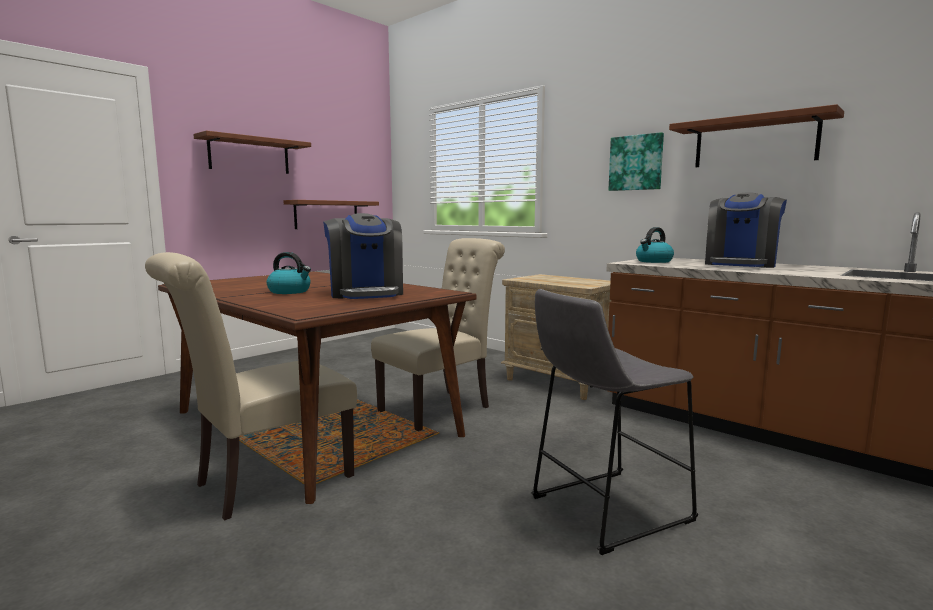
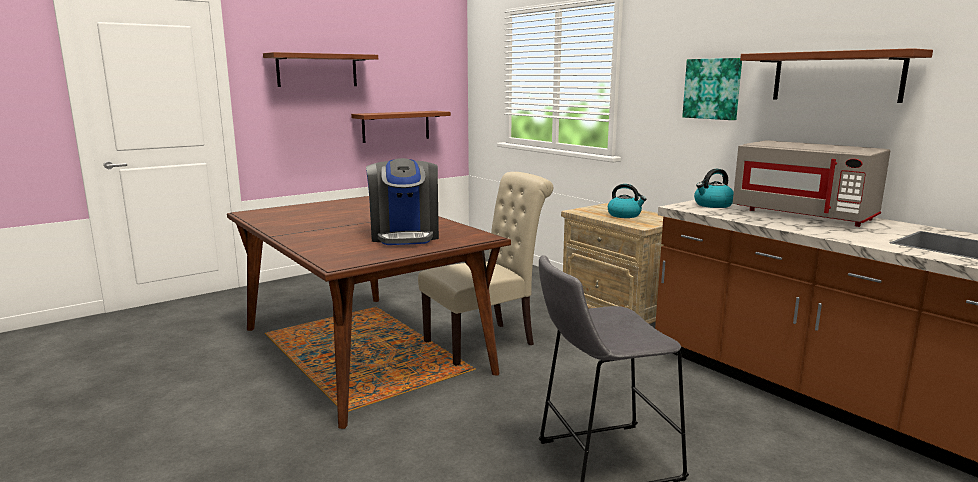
camera: 10 degrees right, 5 degrees up
(265, 482) = (309, 405): beige chair -> none
(290, 291) = (338, 229): kettle -> kettle (624, 215)
(741, 264) = (804, 215): coffee machine -> grey microwave

